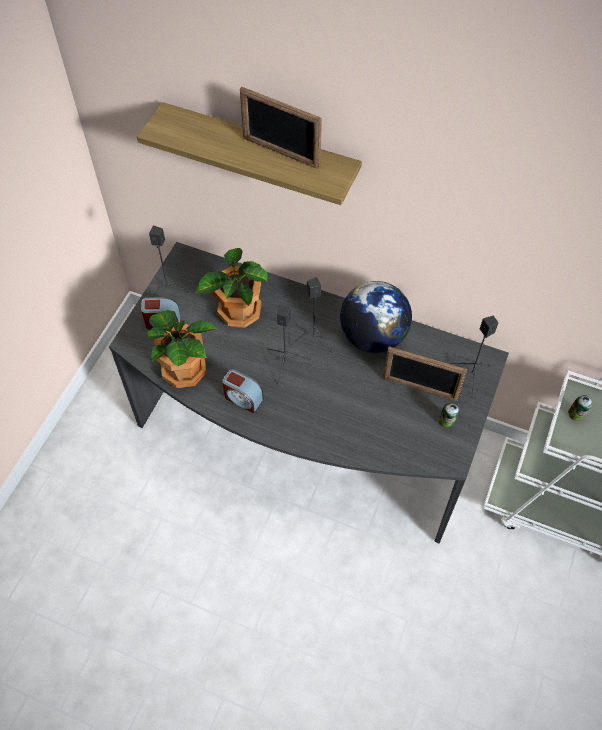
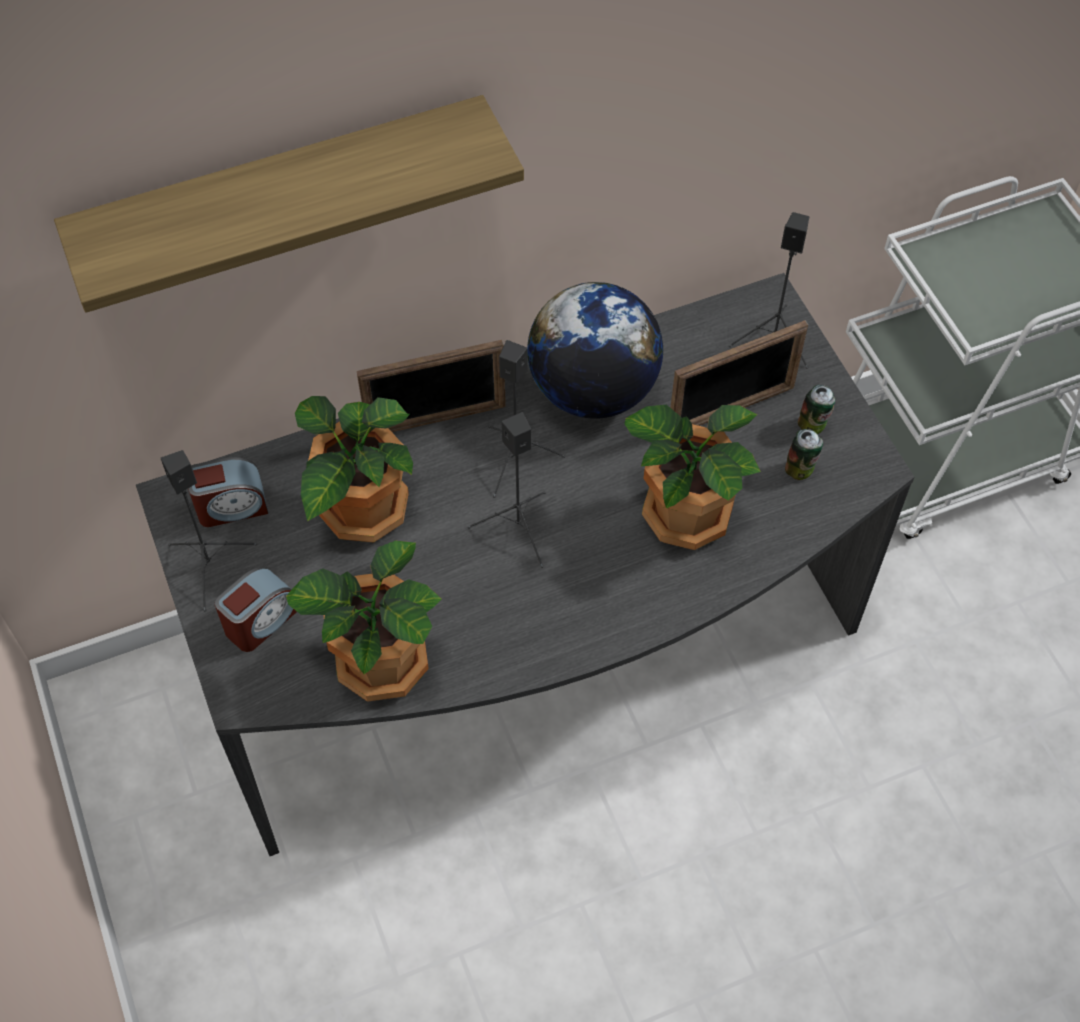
camera: 45 degrees left, 0 degrees up
(243, 398) = (514, 626): alarm clock -> alarm clock (231, 506)
(281, 153) = (351, 164): picture frame -> picture frame (436, 420)
(354, 412) = (685, 512): none -> potted plant
(576, 415) = (951, 286): can -> can (800, 469)

